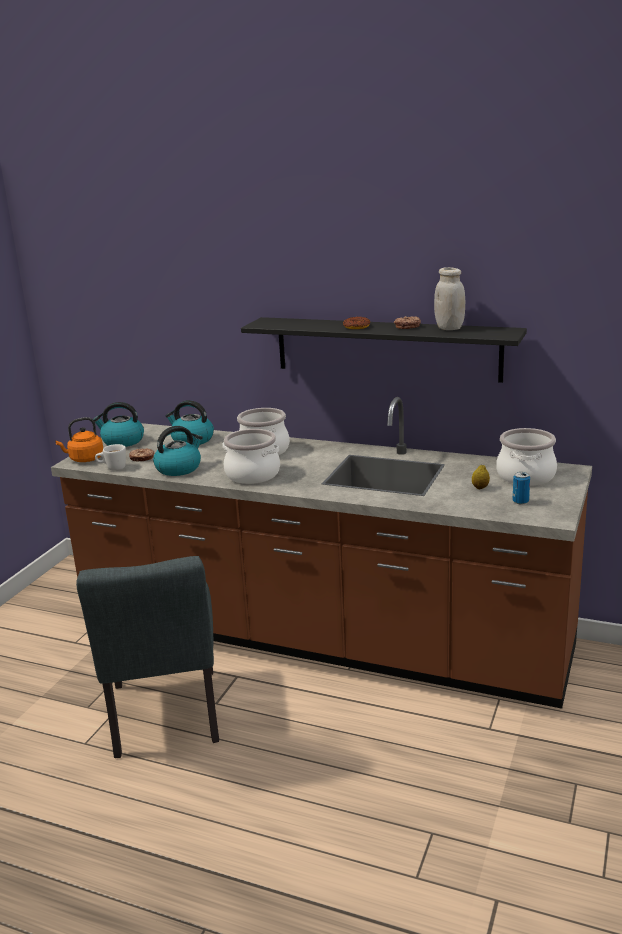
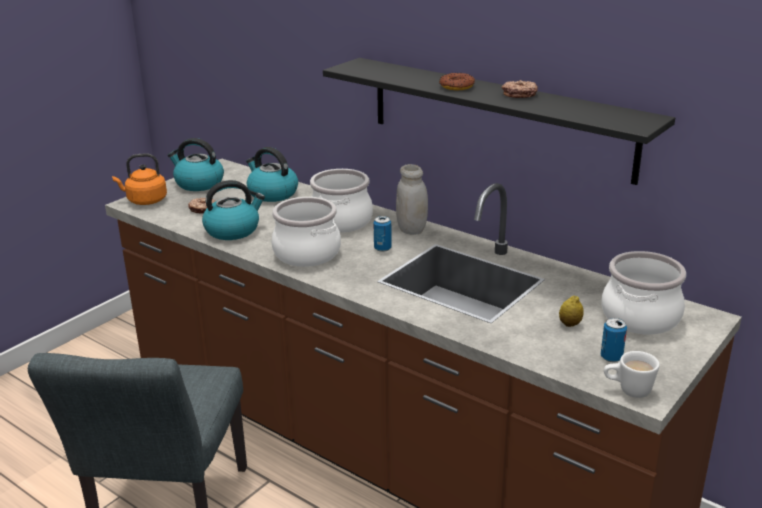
camera: 15 degrees right, 5 degrees up
(112, 468) = (164, 218): white mug -> white mug (628, 390)
(310, 463) = (382, 248): none -> can
(449, 328) = (571, 104): white jar -> white jar (411, 230)

